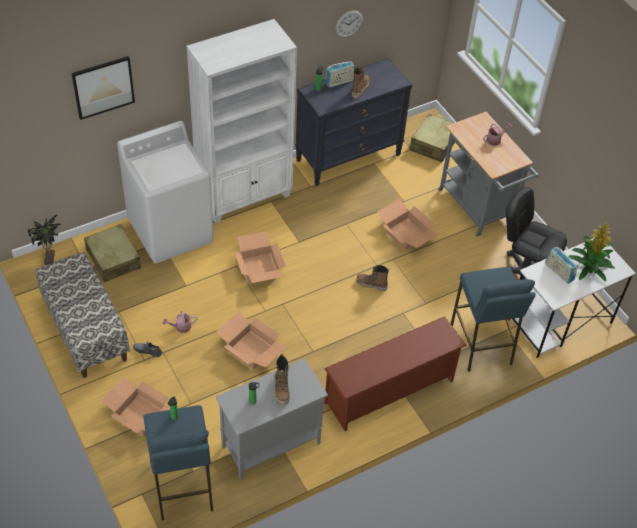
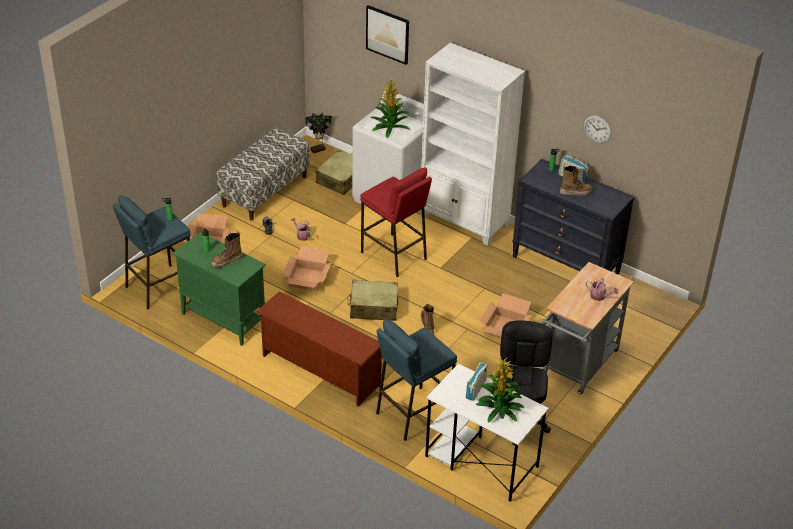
camera: 65 degrees right, 10 degrees down
(170, 169) = (389, 127): none -> potted plant
(260, 268) = (394, 256): cardboard box -> red stool
(270, 445) = (223, 319): grey cabinet -> green cabinet
(433, 144) = (635, 313): beige suitcase -> beige suitcase (373, 307)

